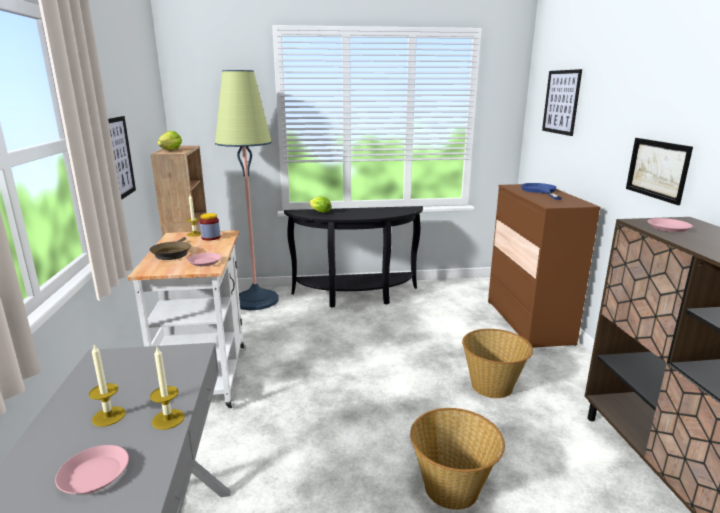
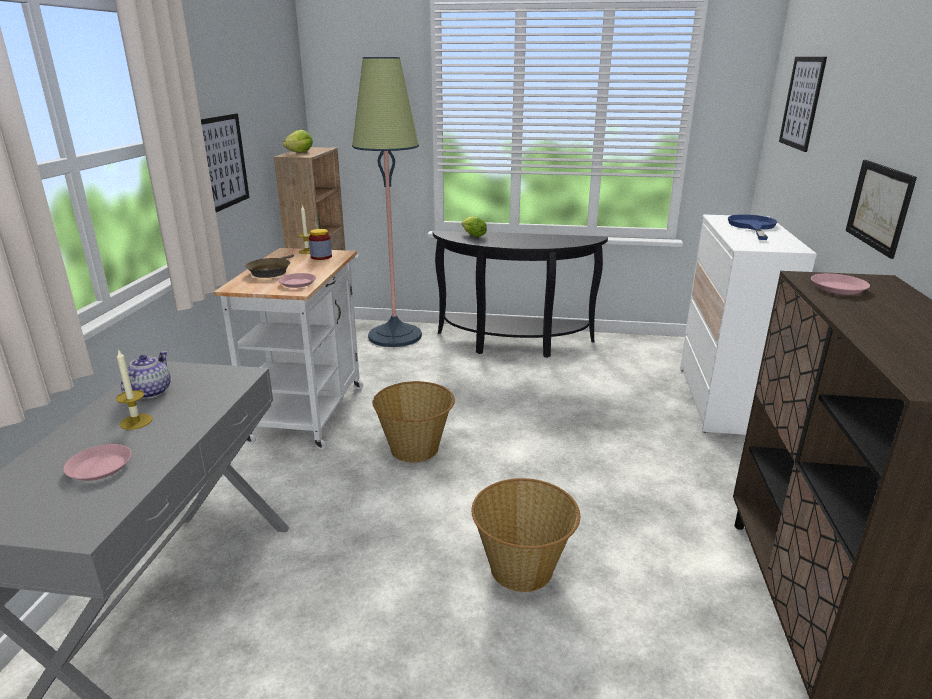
camera: 15 degrees right, 5 degrees up
(106, 382) = (150, 392): none -> teapot
(168, 419) = (184, 432): candle -> none
(492, 386) = (630, 469): basket -> basket (415, 449)
(528, 322) = (721, 400): brown dresser -> white dresser

